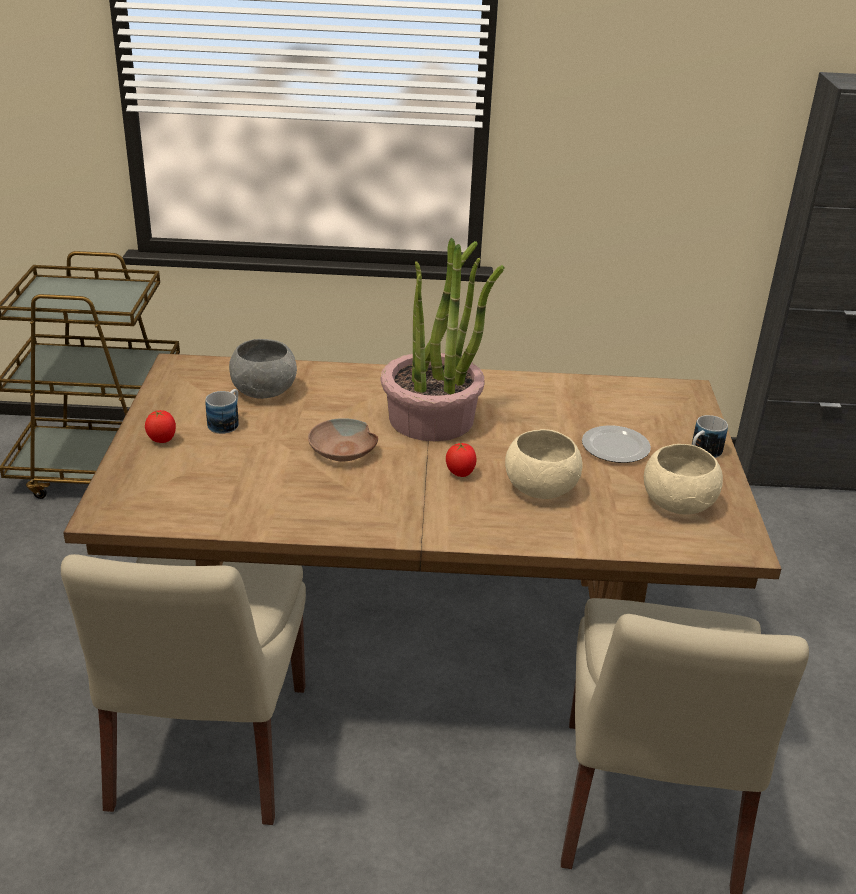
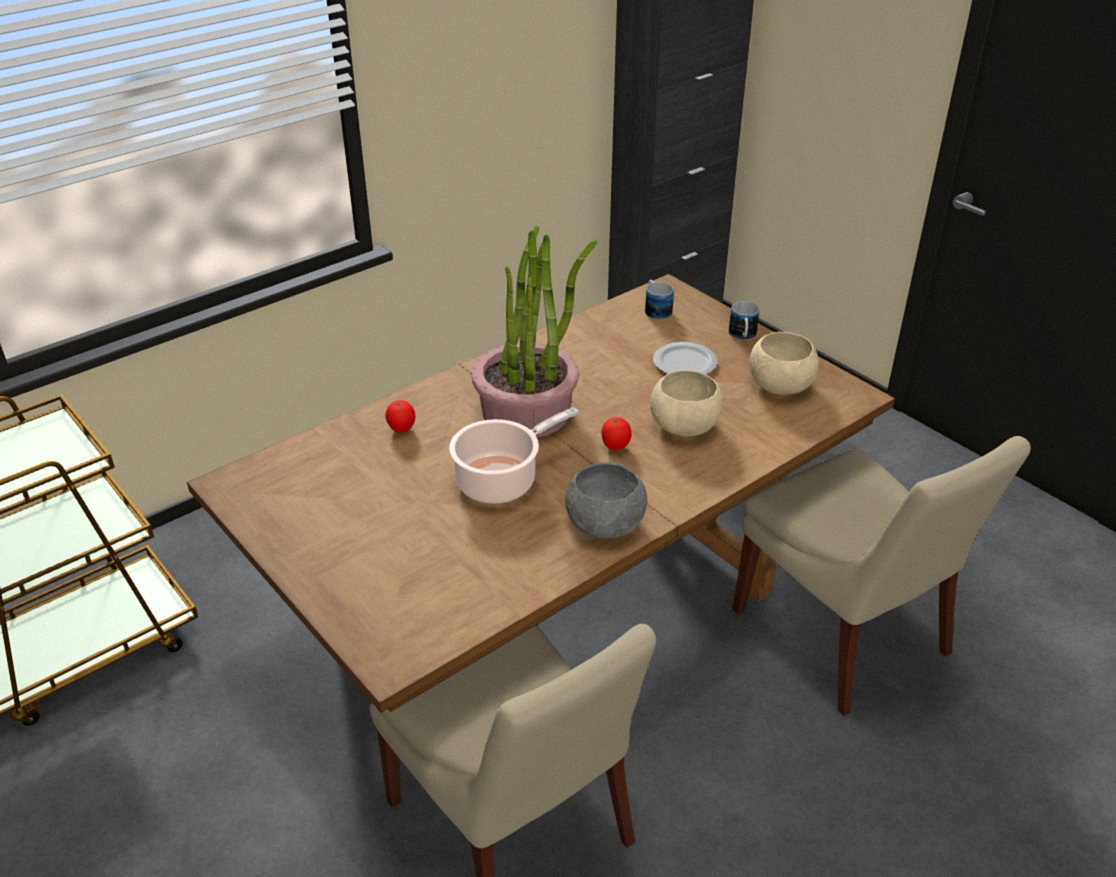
camera: 40 degrees left, 5 degrees up
(162, 440) = (332, 563): tomato -> tomato (401, 430)
(227, 422) = (364, 512): mug -> mug (655, 310)
(264, 391) = (351, 464): grey bowl -> grey bowl (606, 524)
(343, 451) = (501, 480): brown bowl -> cooking pot

